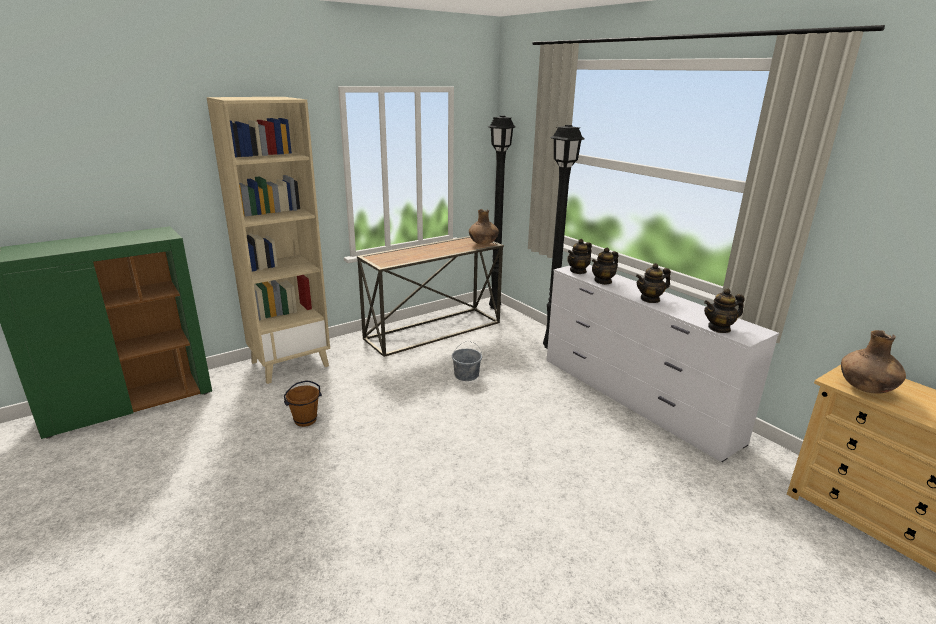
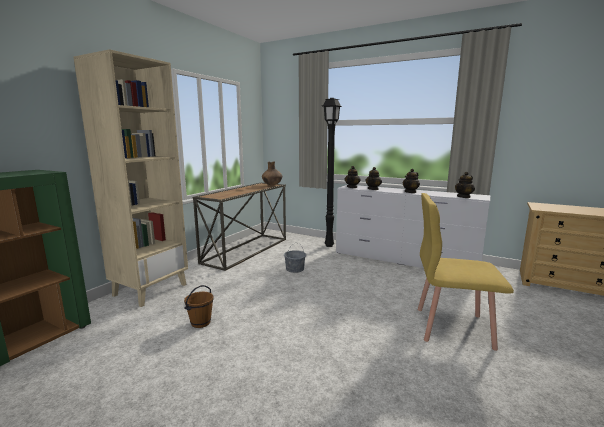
camera: 25 degrees left, 10 degrees down
(496, 307) = (274, 232): black floor lamp -> none
(582, 520) = (452, 327): none -> yellow chair
(865, 389) = (555, 209): brown vase -> none

